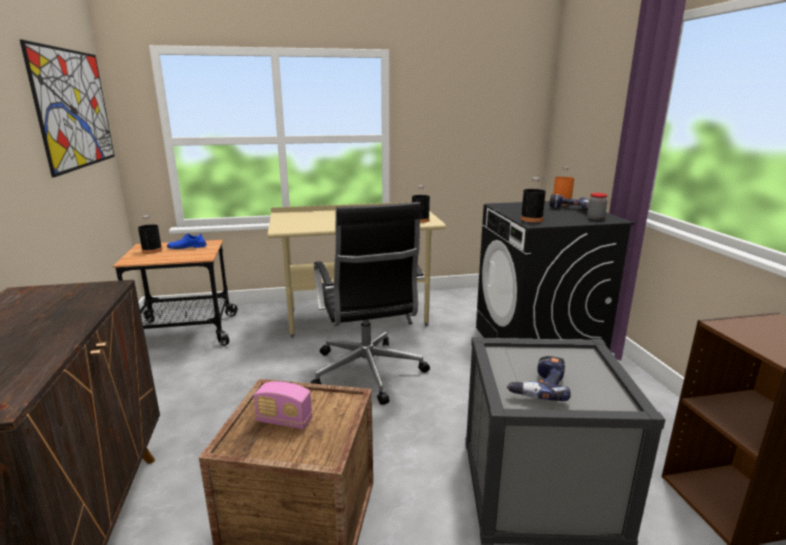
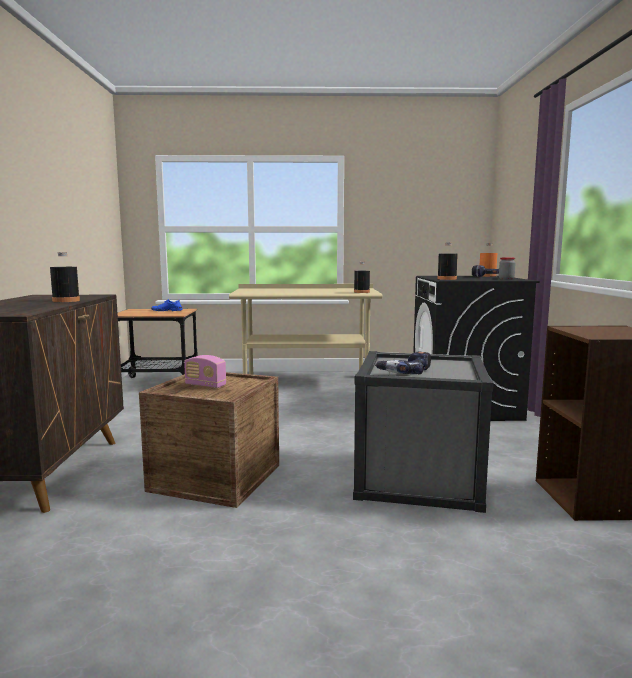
camera: 10 degrees right, 10 degrees down
(74, 109) = (95, 195): picture -> none
(152, 250) = (139, 311): black bottle -> black bottle (66, 301)
(367, 373) = (301, 413): black office chair -> none

